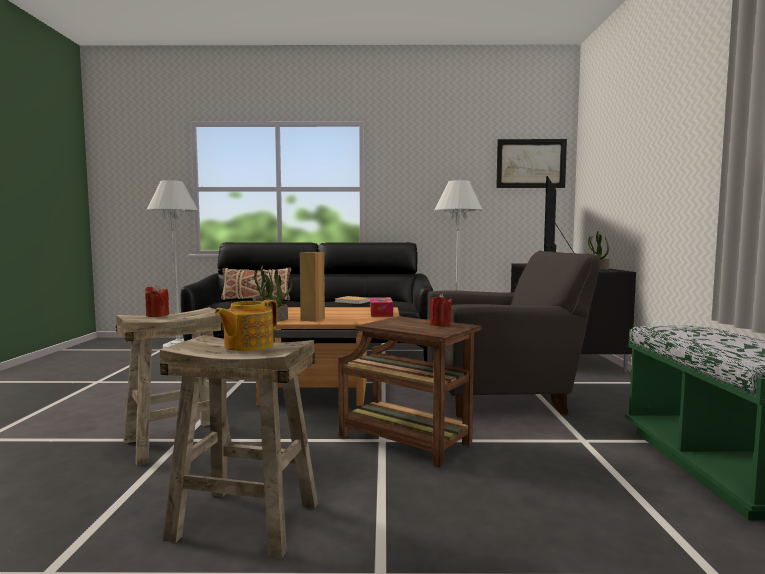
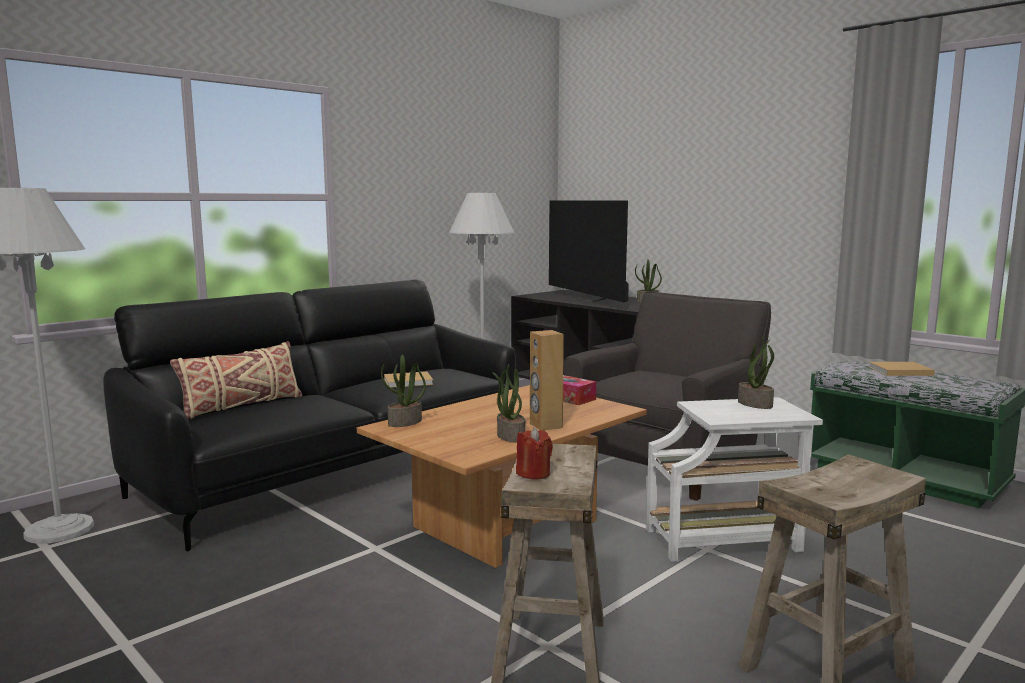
camera: 45 degrees left, 5 degrees up
(247, 346) = (843, 479): teapot -> none
(407, 441) = (726, 541): brown side table -> white side table
(440, 324) = (756, 404): red candle -> potted plant
(530, 163) = (520, 165): picture -> none
(719, 336) = (898, 371): none -> beige book

